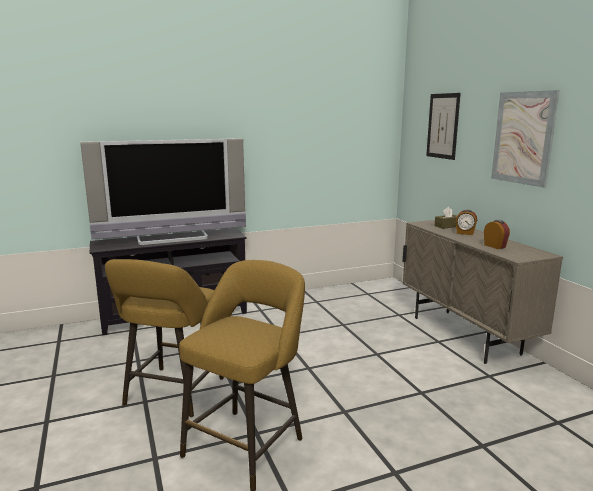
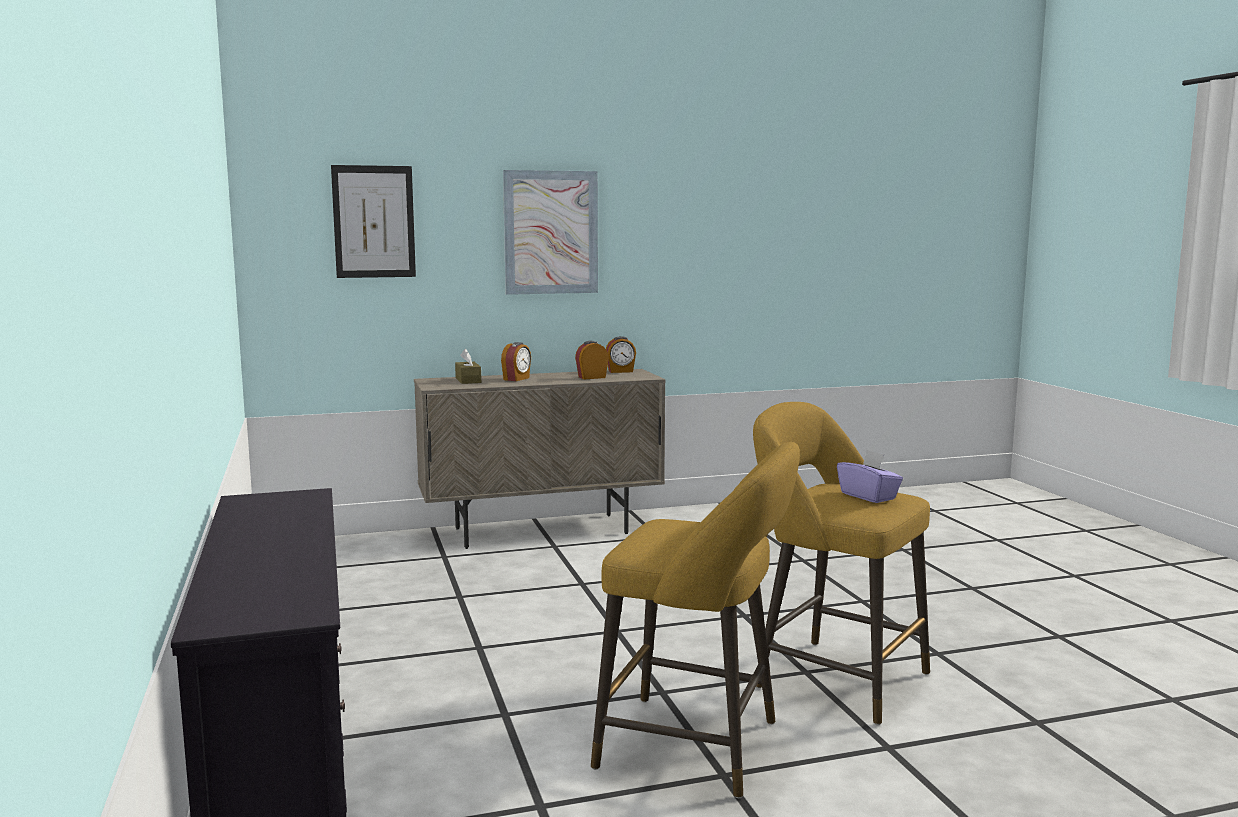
camera: 85 degrees left, 5 degrees down
(173, 238) = (274, 542): television -> none
(236, 336) = (868, 496): none -> purple tissue box
(535, 251) = (620, 371): none -> alarm clock

